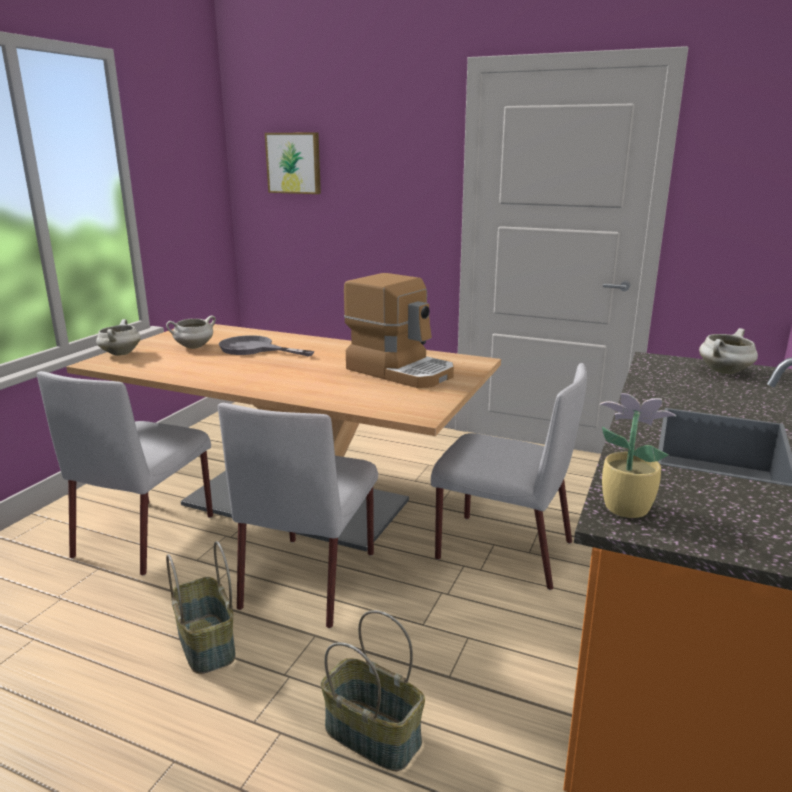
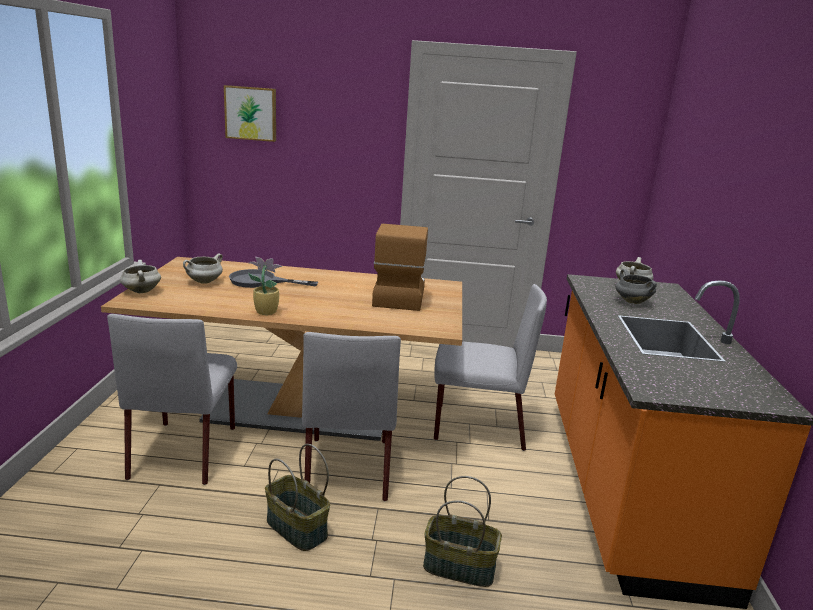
camera: 20 degrees left, 0 degrees up
(401, 371) = (398, 295): coffee machine -> coffee machine turned 105 degrees counterclockwise
(623, 507) = (647, 383): potted plant -> potted plant (265, 311)
(706, 391) = (631, 301): none -> grey cooking pot

